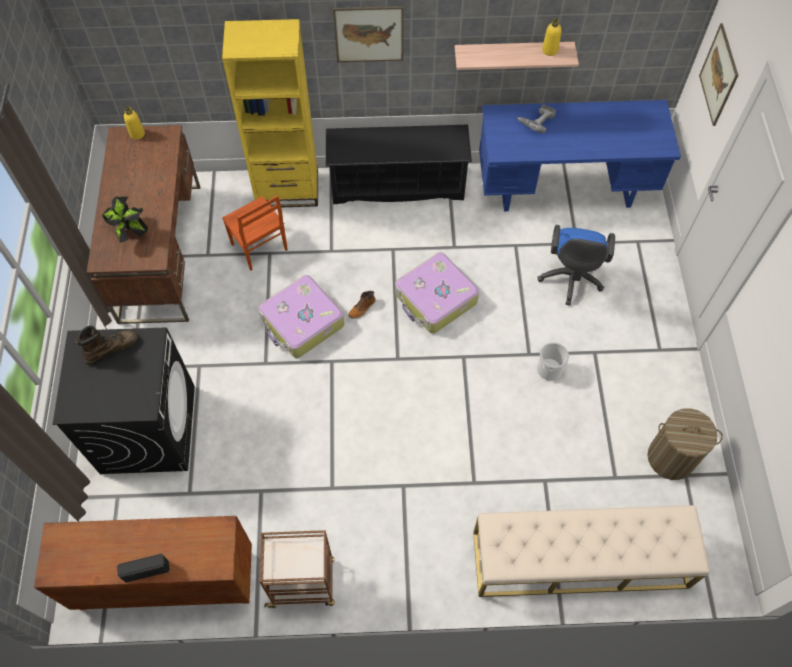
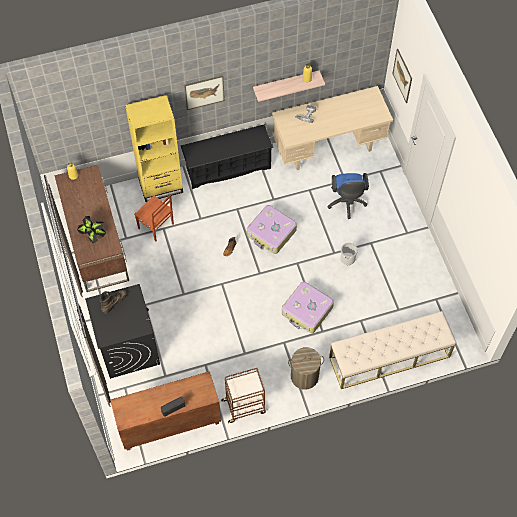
camera: 15 degrees left, 0 degrees up
(302, 323) = (197, 265): suitcase -> suitcase (307, 311)
(564, 188) = (329, 147): blue desk -> beige desk
(671, 457) = (426, 291): laundry basket -> laundry basket (304, 376)

